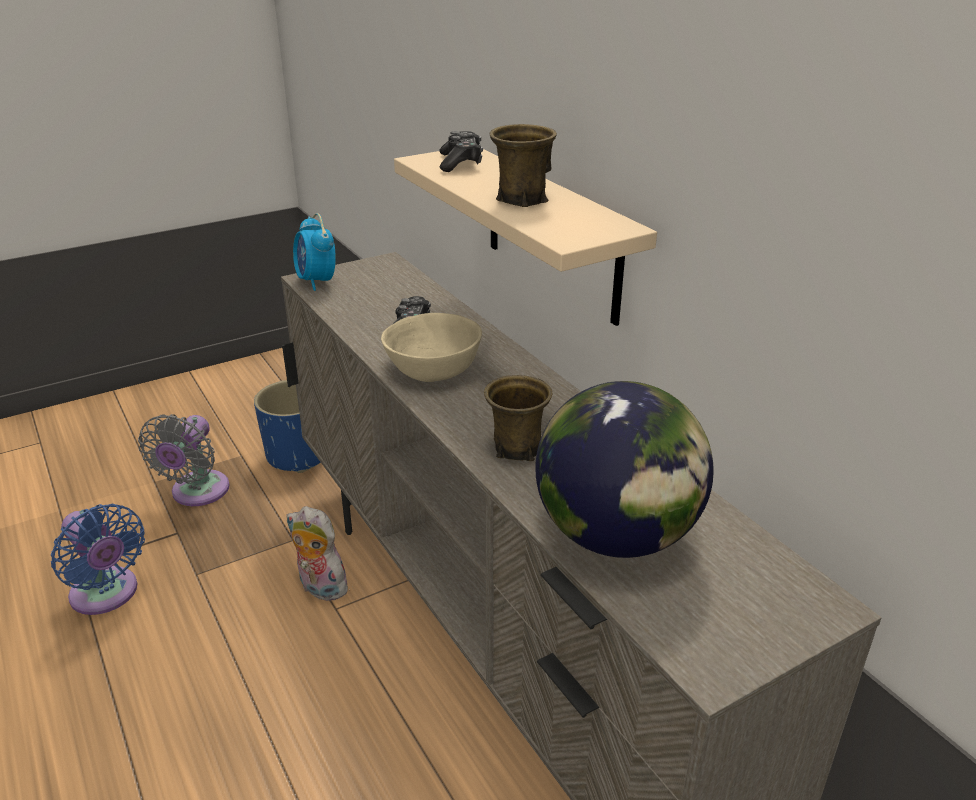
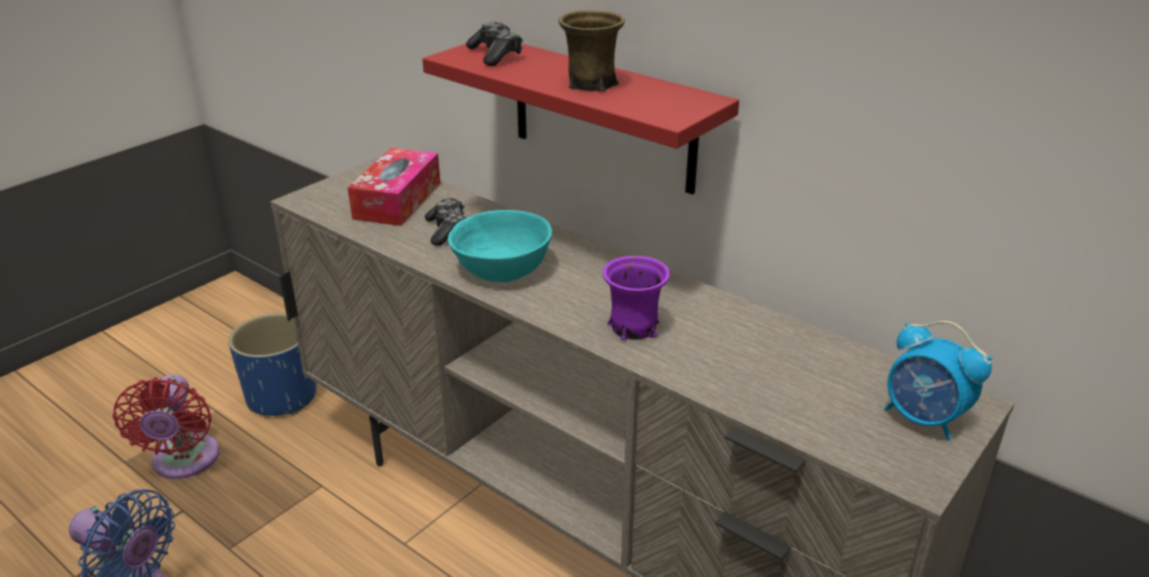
camera: 20 degrees left, 0 degrees up
(197, 493) = (184, 462): grey fan -> red fan
(316, 281) = (315, 200): alarm clock -> alarm clock (924, 419)
(319, 588) = (376, 527): plush toy -> none
(385, 292) = (397, 200): none -> tissue box
(433, 369) = (502, 269): beige bowl -> turquoise bowl
(516, 448) = (633, 328): brown mug -> purple mug
(552, 233) = (603, 115): beige shelf -> red shelf
(617, 536) = (773, 387): globe -> none

